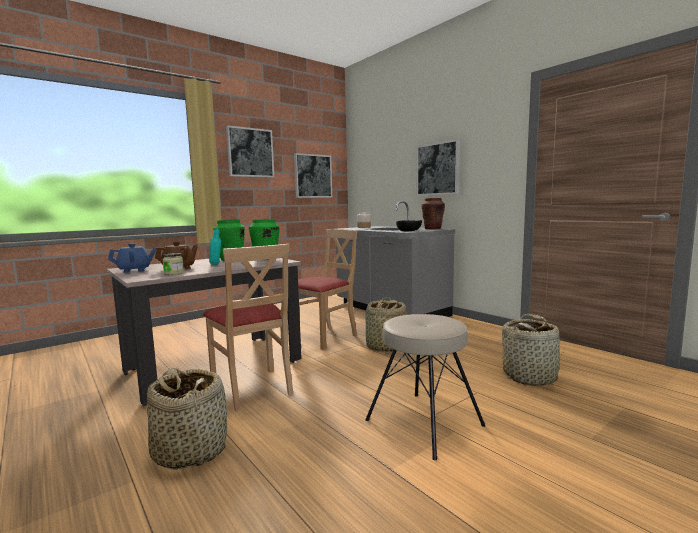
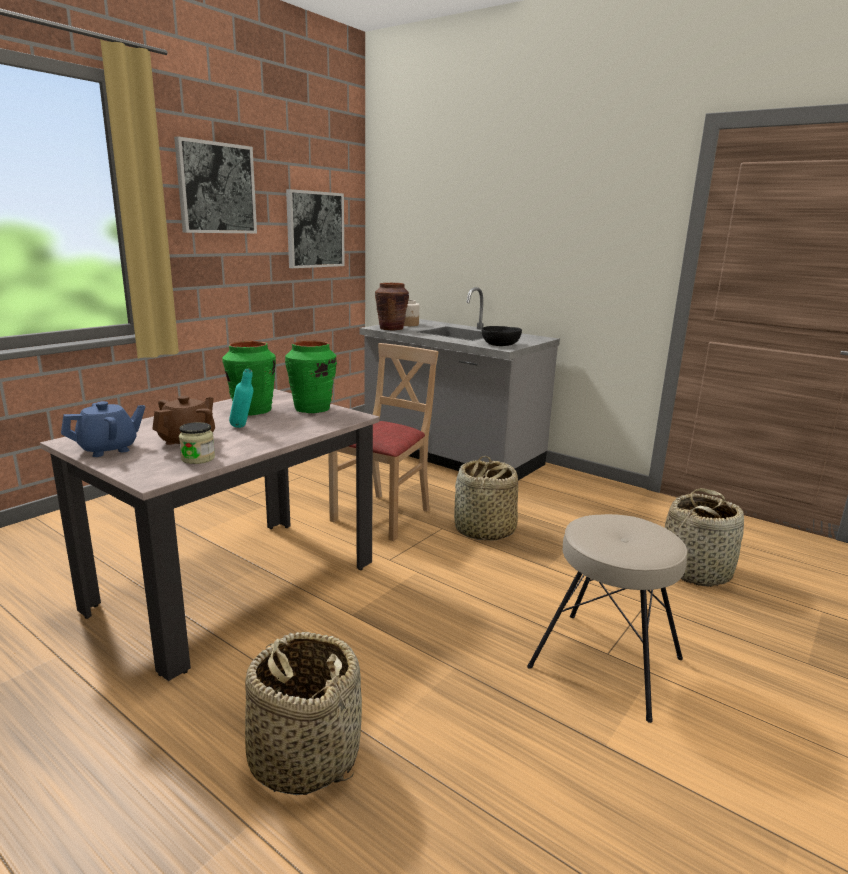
camera: 15 degrees left, 10 degrees up
(253, 388) = (329, 626): beige chair -> none
(432, 229) = (527, 338): brown vase -> brown vase (391, 329)
(438, 169) = (536, 241): picture -> none

